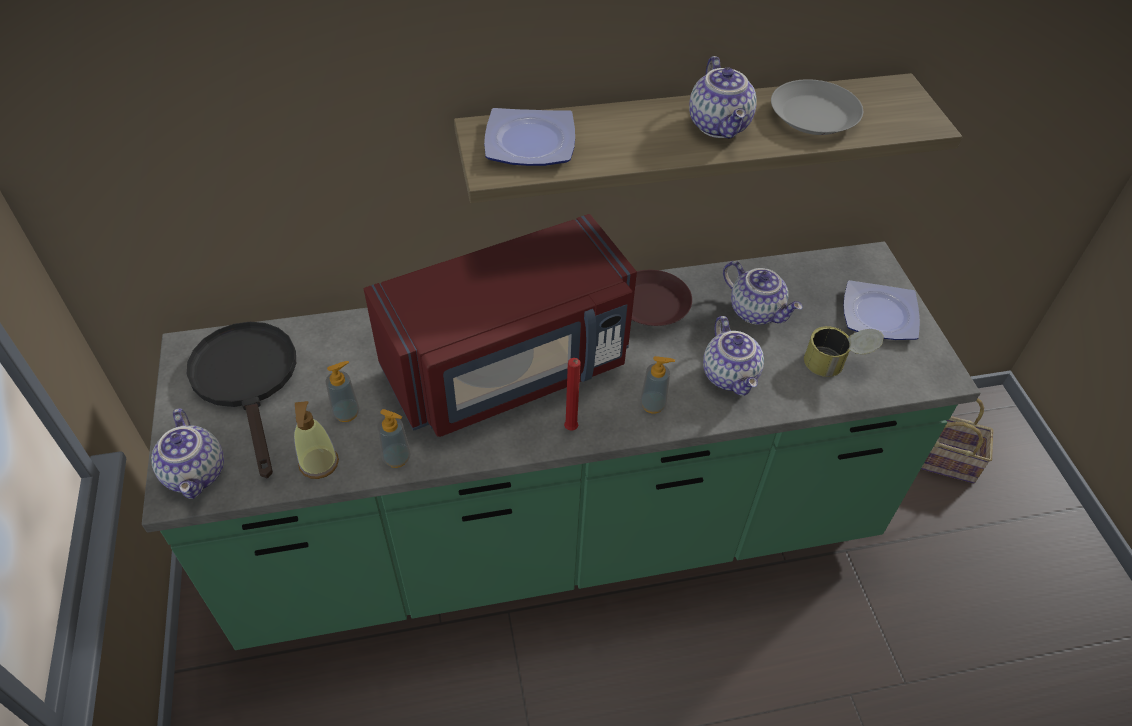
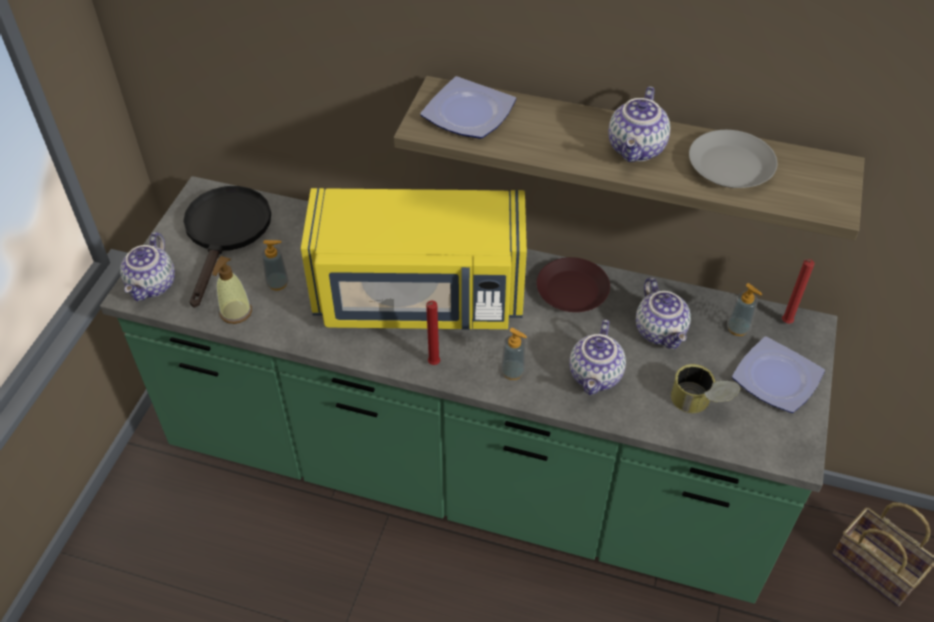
camera: 30 degrees right, 0 degrees up
(397, 458) = (291, 331): soap dispenser -> soap dispenser (738, 328)
(510, 368) = (419, 298): red microwave -> yellow microwave
(850, 263) = (785, 323): none -> red candle

